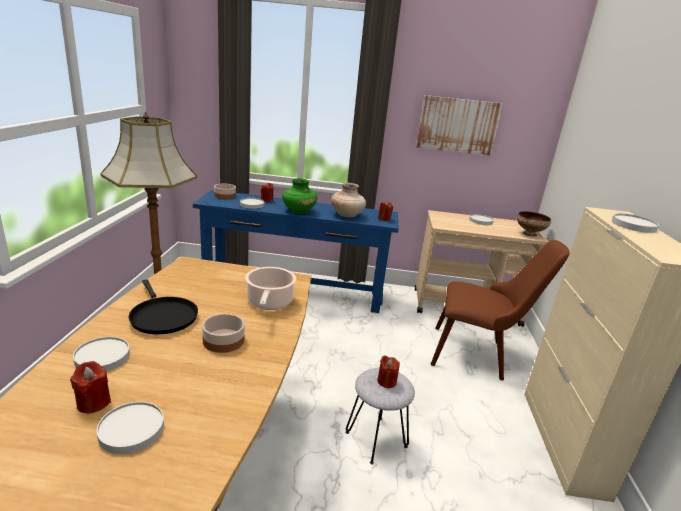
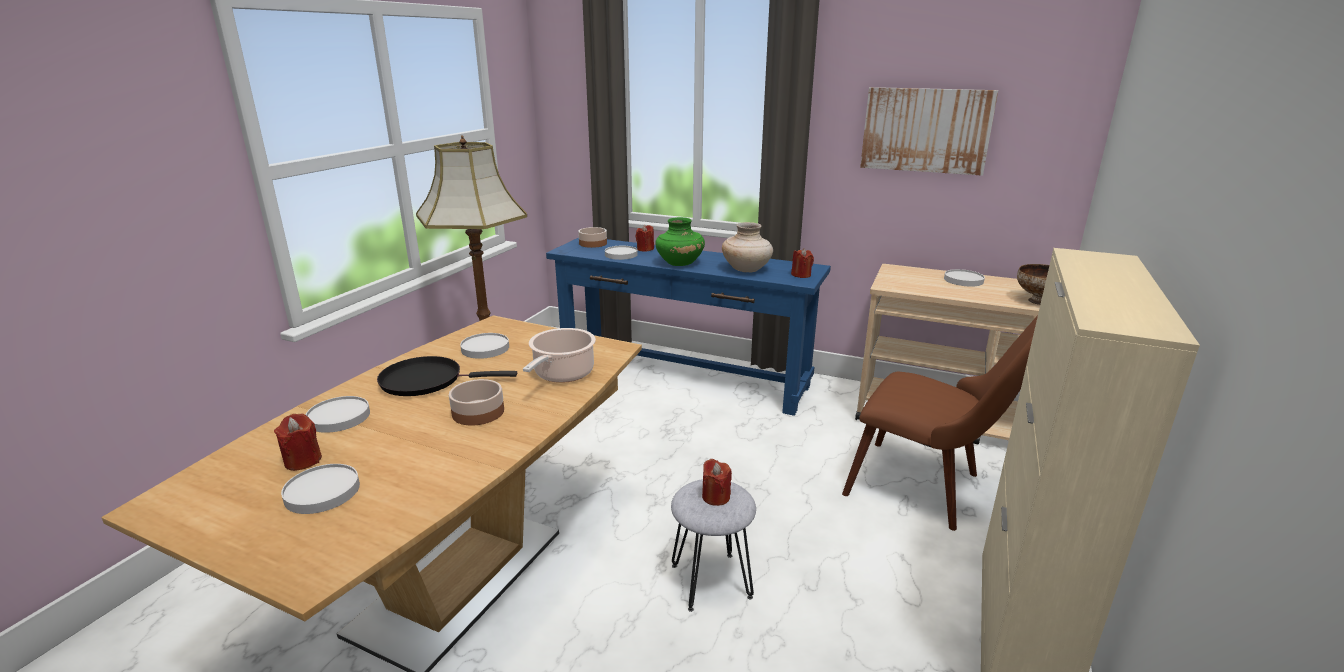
camera: 20 degrees right, 0 degrees up
(162, 316) = (427, 381): black frying pan -> black frying pan turned 105 degrees clockwise
(633, 225) = (1109, 275): white plate -> white plate (485, 348)

